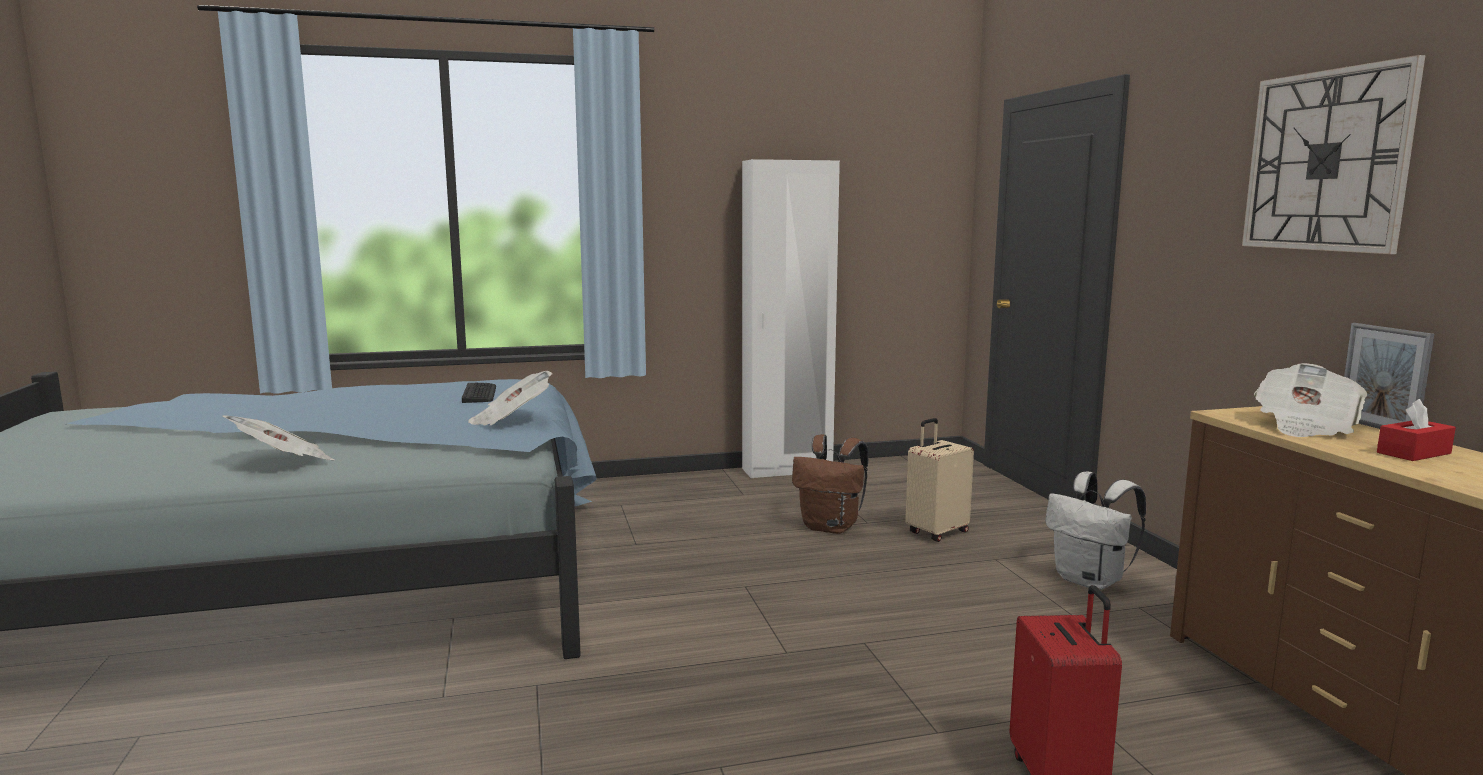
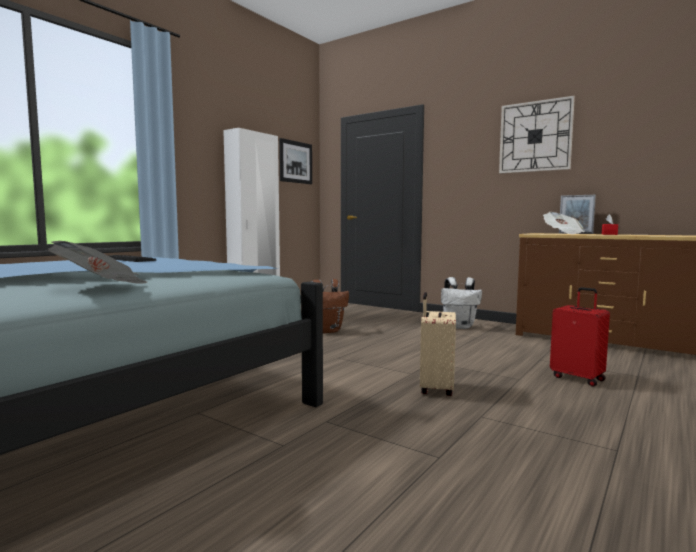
camera: 40 degrees left, 5 degrees down
(511, 420) = (210, 263): newspaper -> none
(907, 195) = (295, 162): none -> picture
(936, 532) = (373, 324): beige suitcase -> beige suitcase (435, 389)

